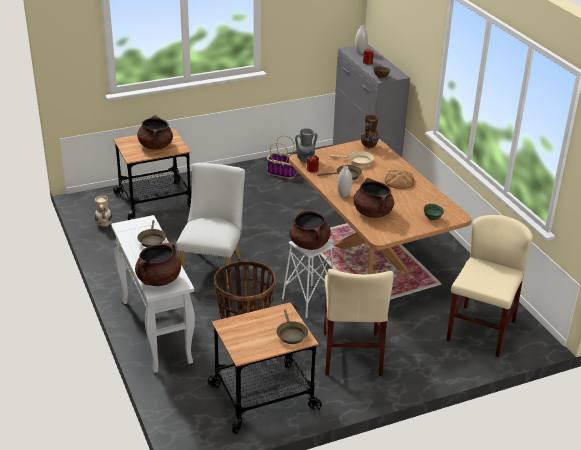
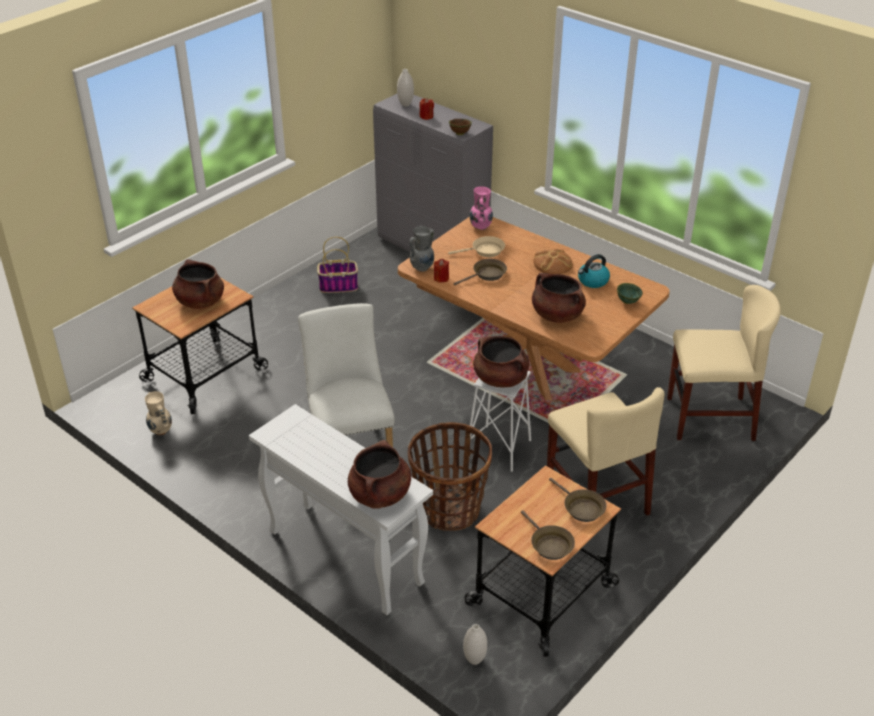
camera: 25 degrees left, 5 degrees up
(152, 240) = (323, 441): brown frying pan -> brown frying pan (549, 545)
(343, 195) = (505, 302): white vase -> white vase (474, 660)
(369, 146) = (481, 227): brown vase -> pink vase
(418, 199) = (592, 281): none -> kettle
(481, 331) = (709, 418): beige chair -> beige chair turned 90 degrees clockwise

